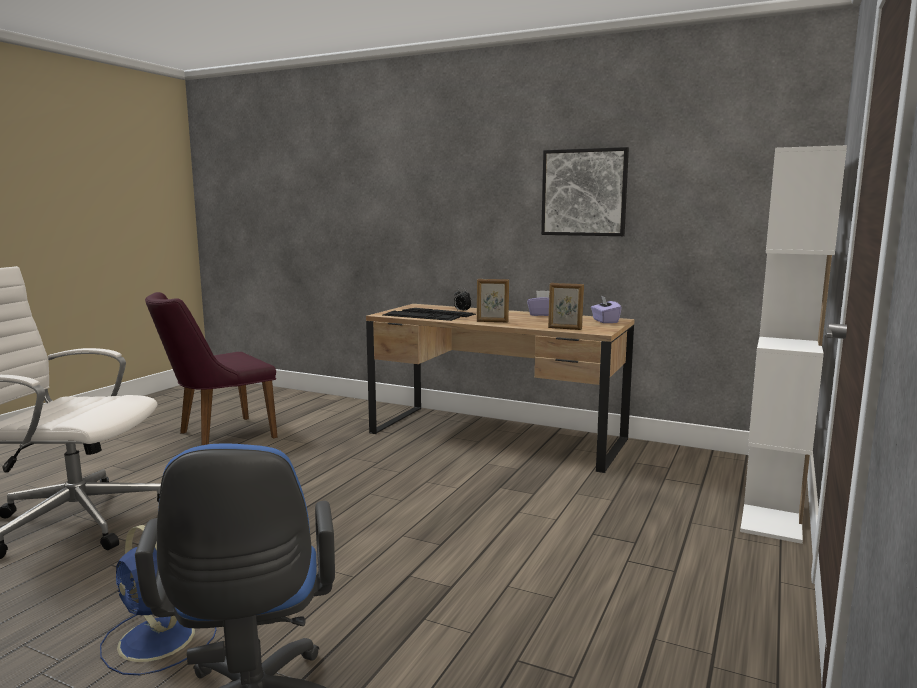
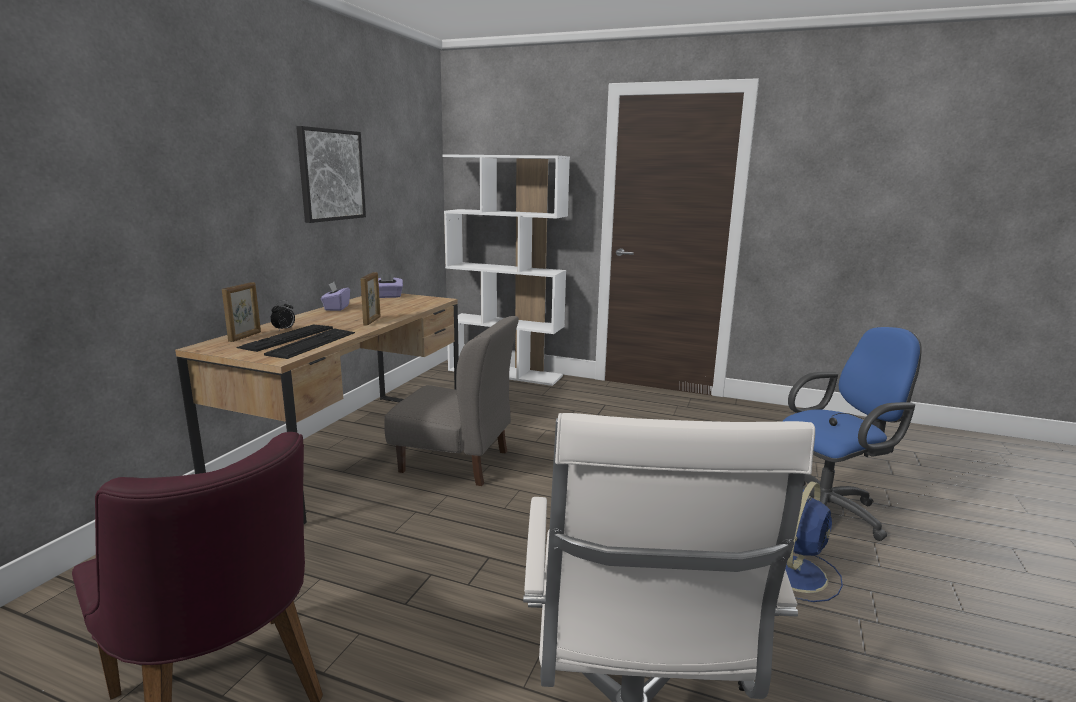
camera: 95 degrees left, 5 degrees up
(466, 473) = (455, 461): none -> grey chair
(564, 328) = (422, 305): picture frame -> picture frame (245, 336)

